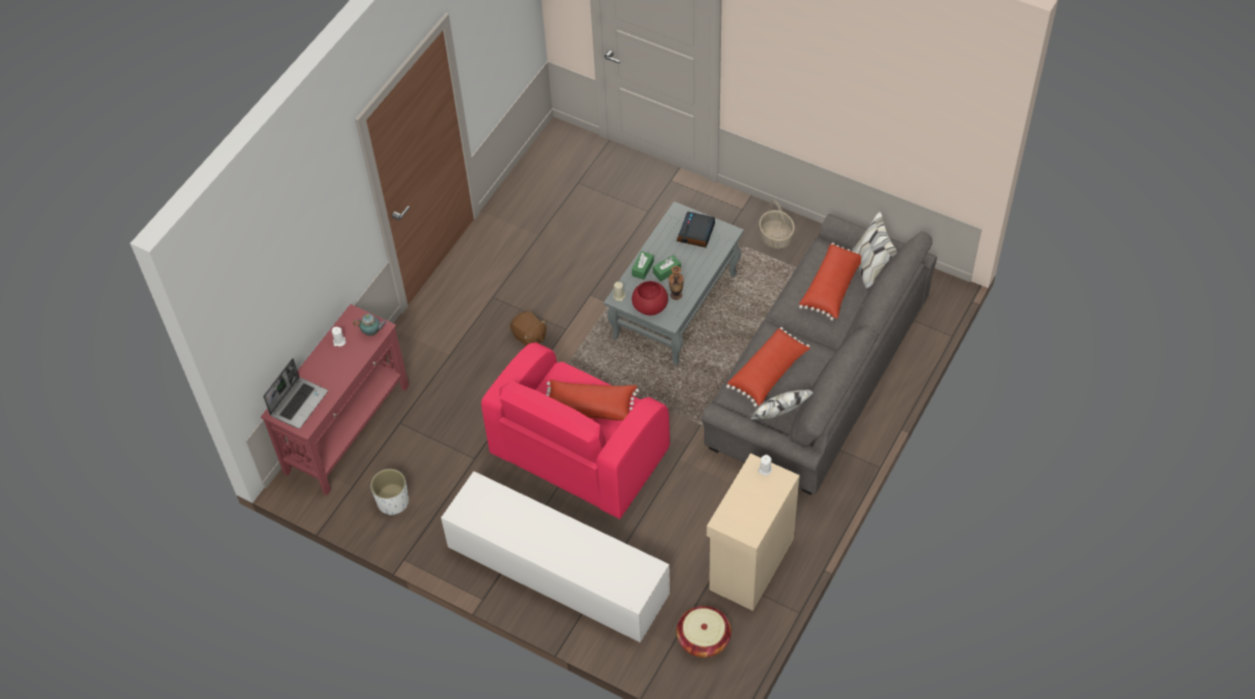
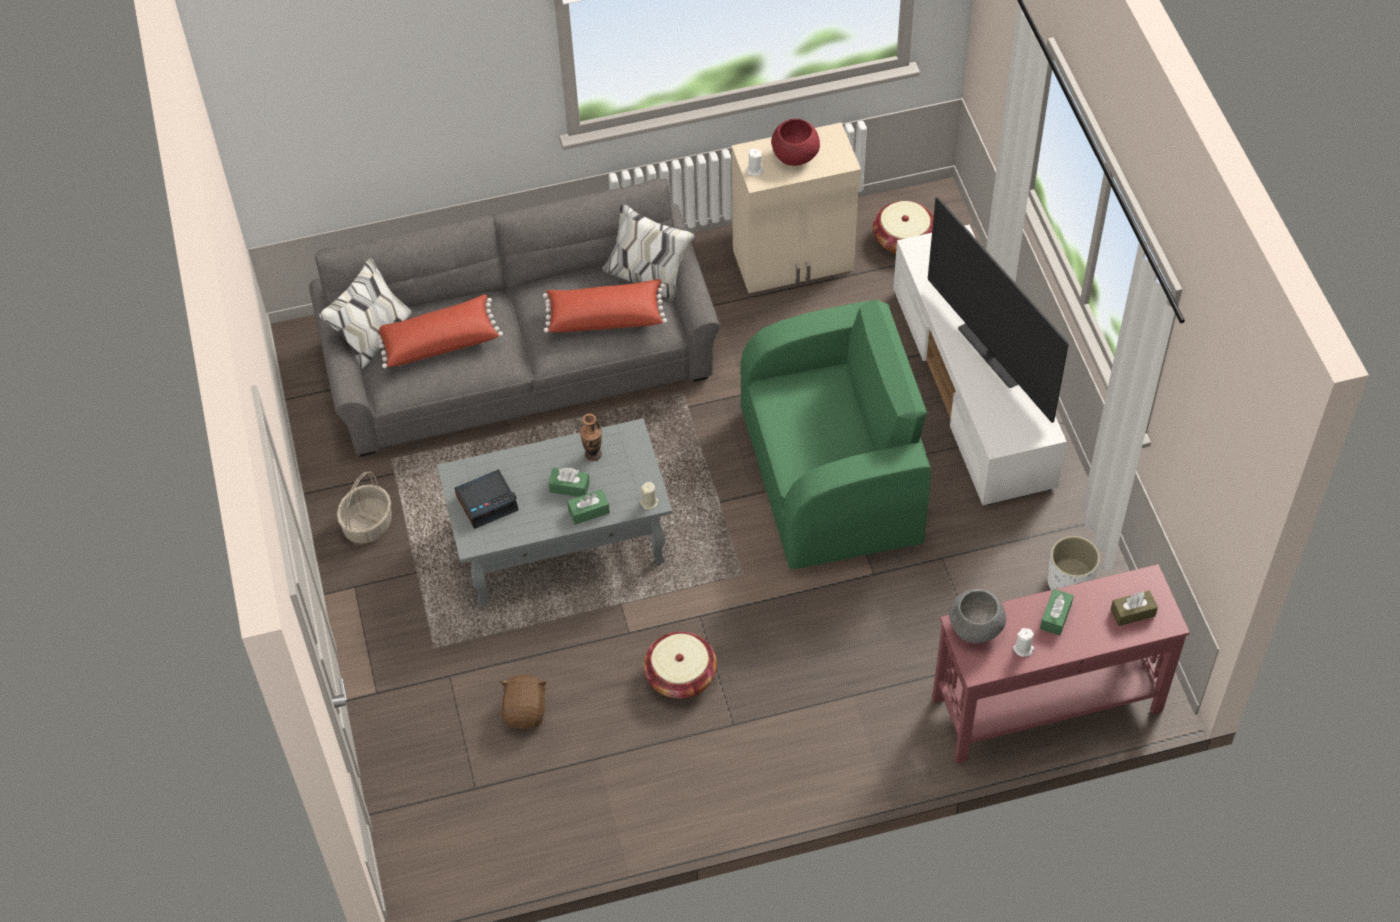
camera: 135 degrees left, 0 degrees up
(299, 403) = (1132, 612): laptop -> brown tissue box
(337, 370) = (1055, 616): none -> green tissue box
(372, 332) = (975, 628): teapot -> grey bowl
(529, 336) = (745, 641): brown plush toy -> brown plush toy (525, 711)
(536, 534) = (990, 354): none -> television
(542, 297) = (681, 676): none -> basket
(578, 453) = (832, 477): pink armchair -> green armchair
(590, 406) = (807, 424): red pillow -> none
(650, 307) = (634, 464): red bowl -> red bowl (795, 156)

